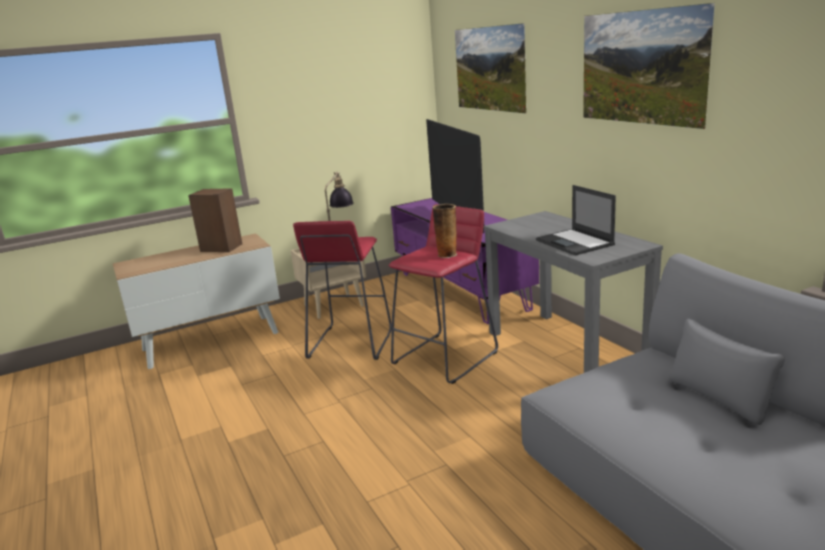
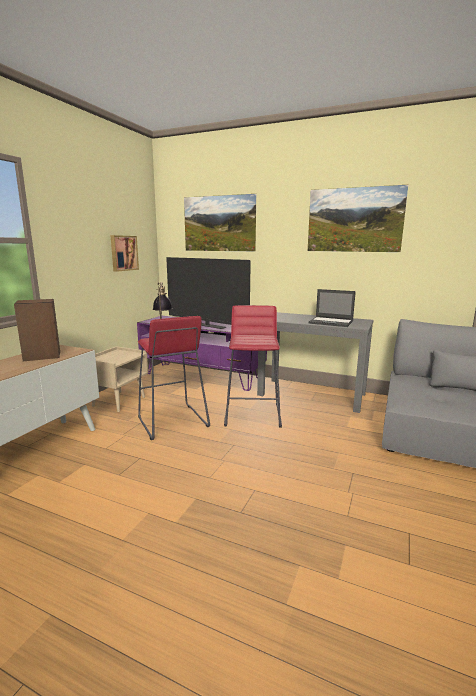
camera: 40 degrees left, 5 degrees down
(369, 117) = (123, 253): none -> picture
(447, 254) = (261, 337): vase -> none

